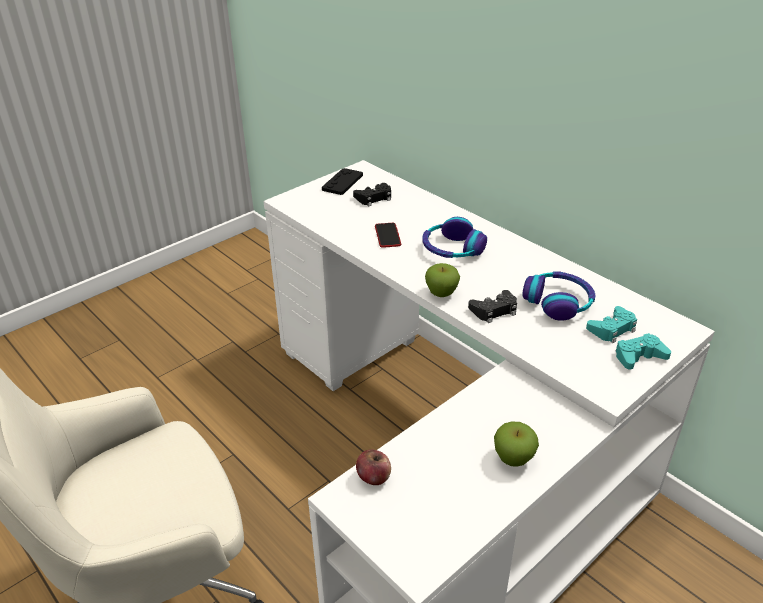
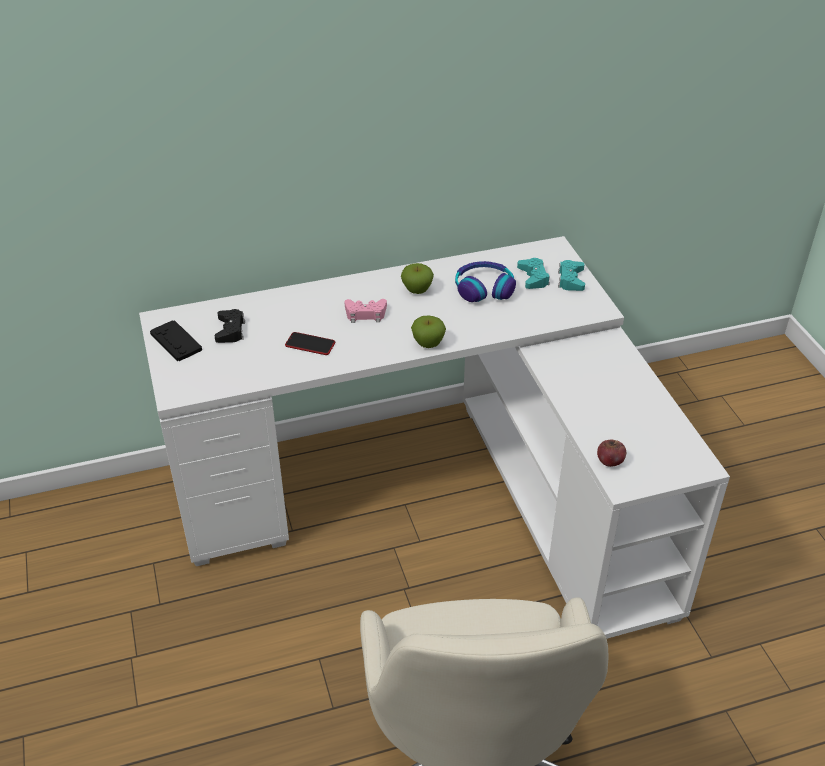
camera: 65 degrees left, 5 degrees up
(452, 249) = (365, 314): headphones -> pink game controller
(494, 310) = (472, 324): black game controller -> none
(513, 459) = (626, 385): apple -> apple (417, 290)

